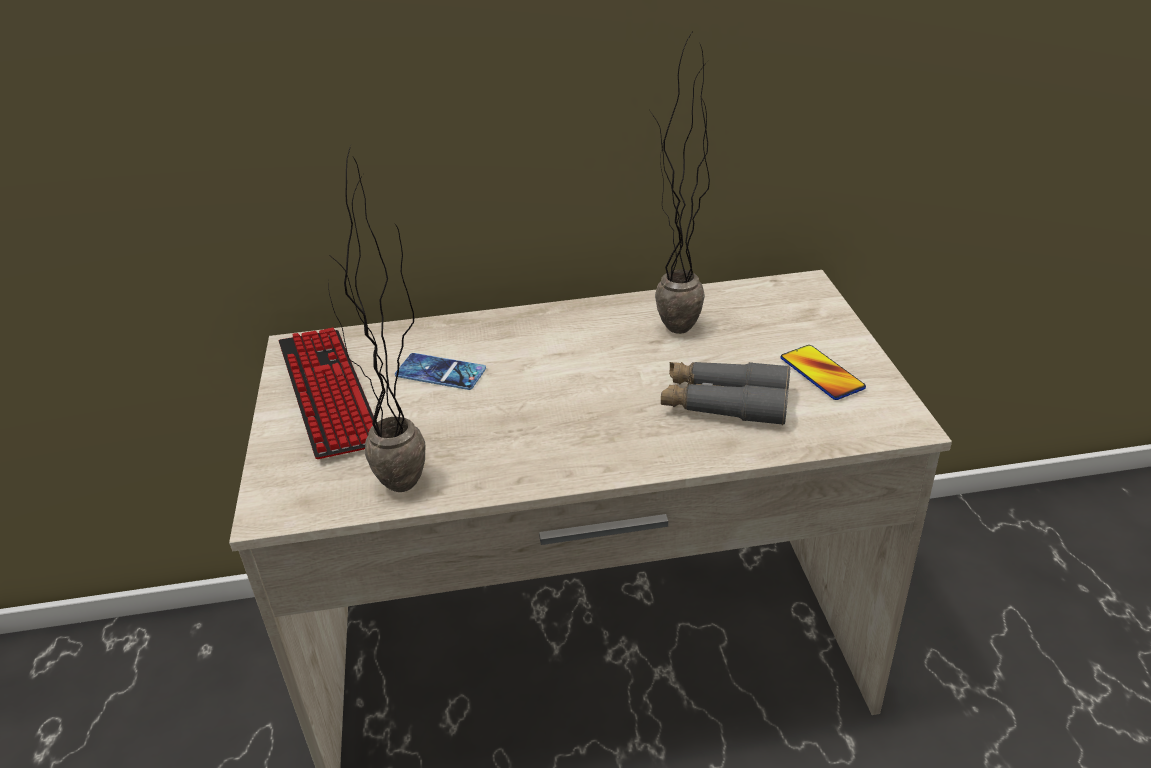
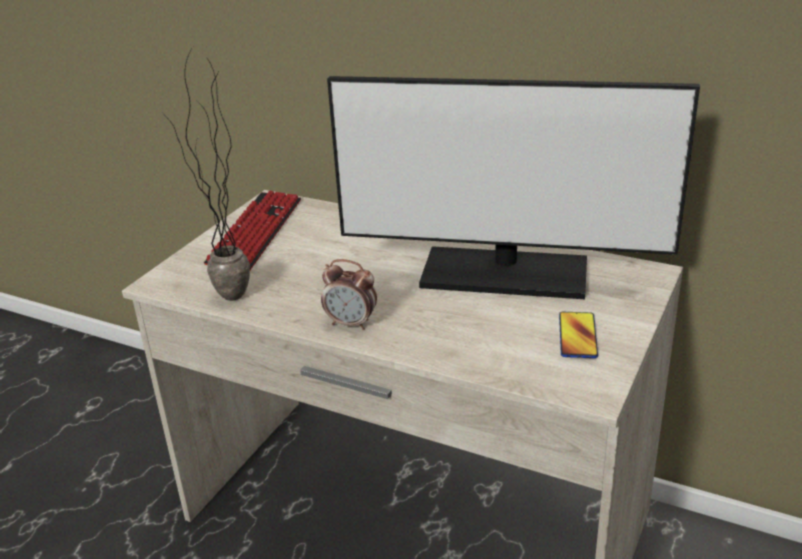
camera: 35 degrees right, 5 degrees down
(440, 372) = (329, 243): phone -> none
(588, 456) = (351, 323): none -> alarm clock
(676, 337) = (504, 274): potted plant -> monitor
(724, 403) = (480, 327): grey binoculars -> none

